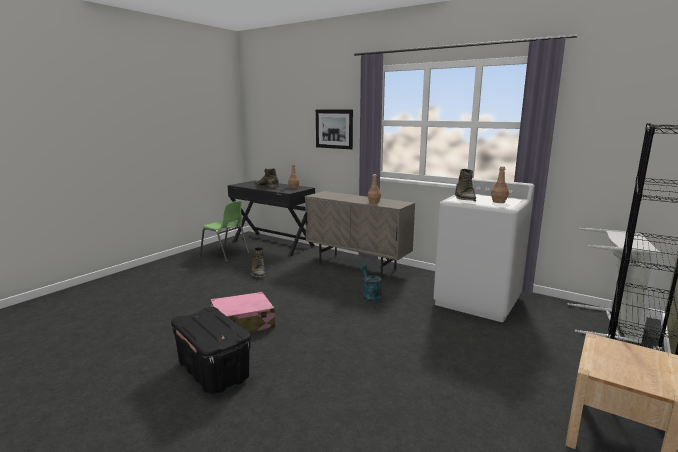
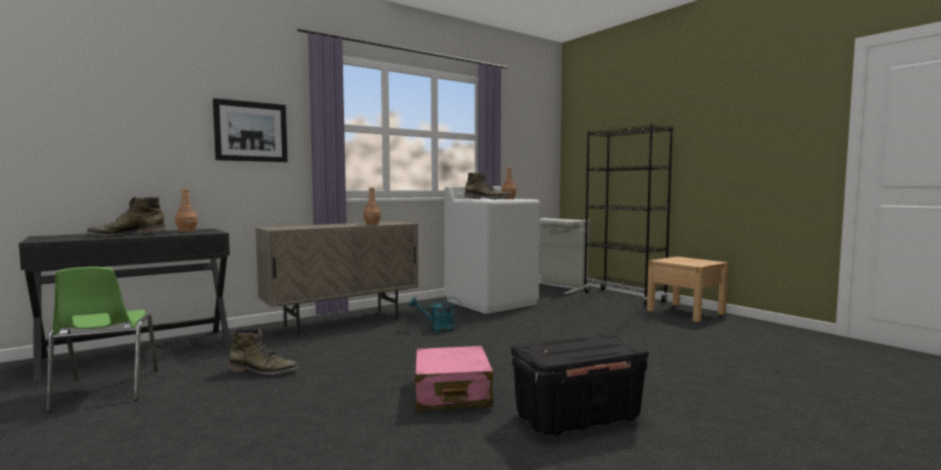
camera: 70 degrees left, 10 degrees down
(225, 254) = (105, 390): green chair -> green chair turned 105 degrees clockwise

